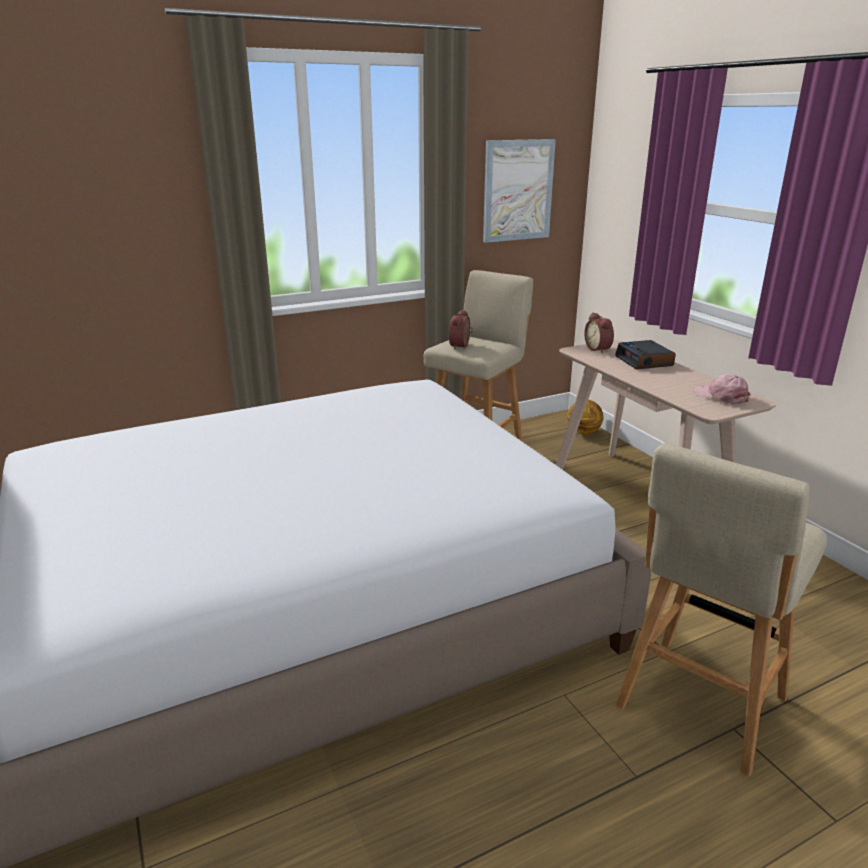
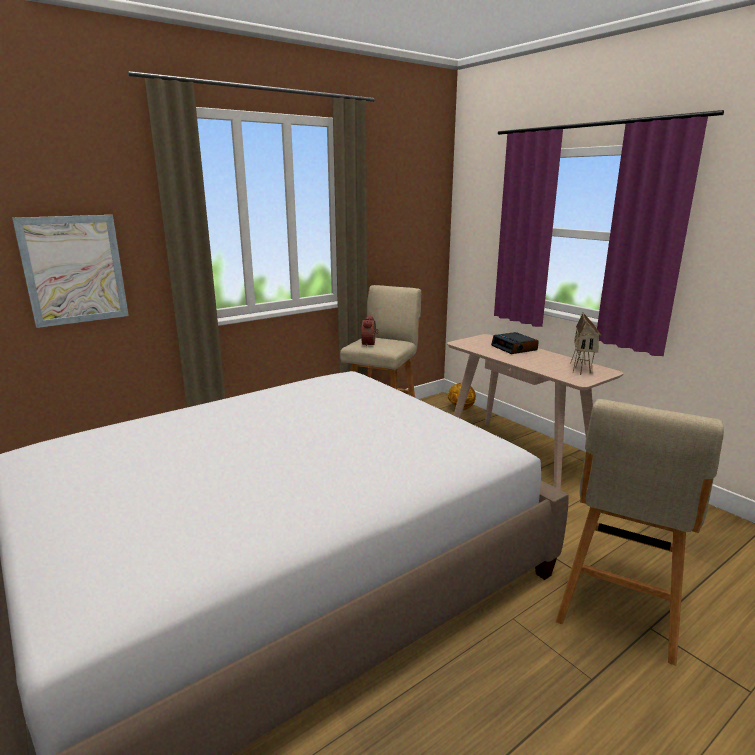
camera: 10 degrees left, 5 degrees down
(518, 190) = (402, 223): picture -> picture (74, 270)
(599, 349) = (477, 341): alarm clock -> none
(721, 396) = (582, 369): pink cap -> toy house

